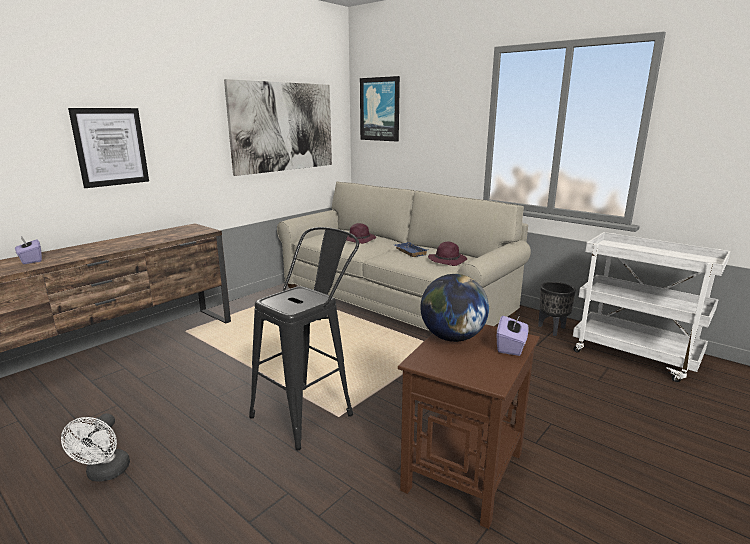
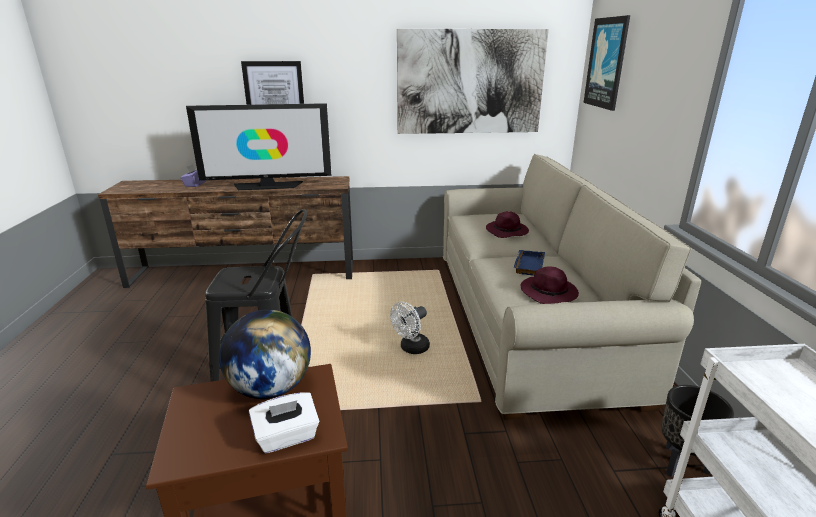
camera: 45 degrees right, 5 degrees up
(105, 474) = (122, 362): white fan -> white fan (411, 349)
(132, 244) = (267, 186): none -> television
(511, 347) = (287, 437): purple tissue box -> white tissue box

